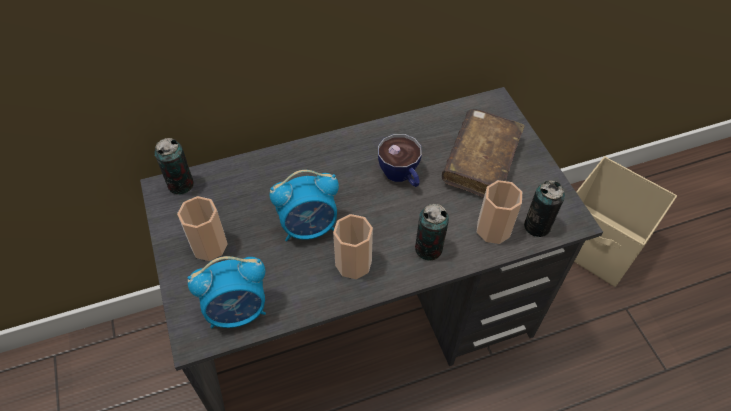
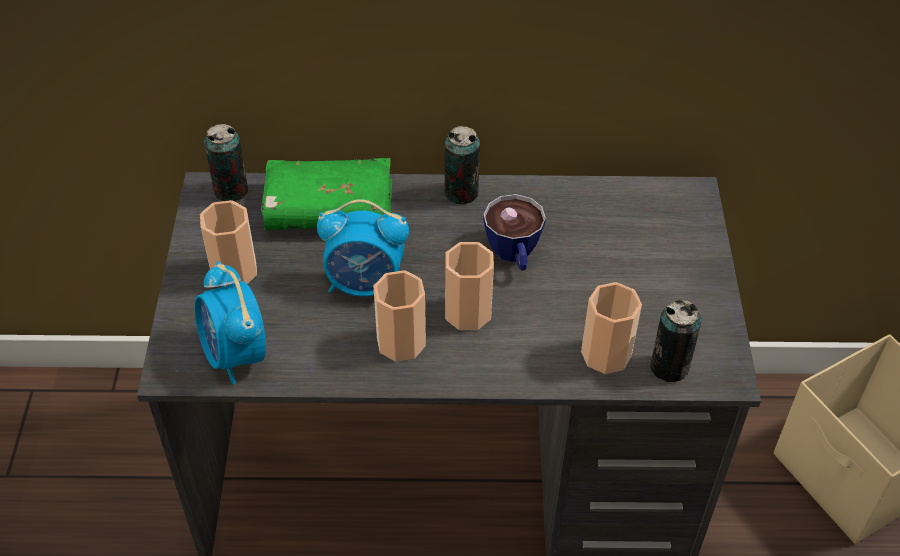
camera: 20 degrees right, 5 degrees down
(238, 311) = (235, 355): alarm clock -> alarm clock turned 60 degrees clockwise
(259, 179) = (329, 209): none -> green book
(389, 227) = (468, 312): none -> cup
(428, 249) = (506, 353): can -> can (461, 193)
(481, 162) = (632, 266): brown book -> none

